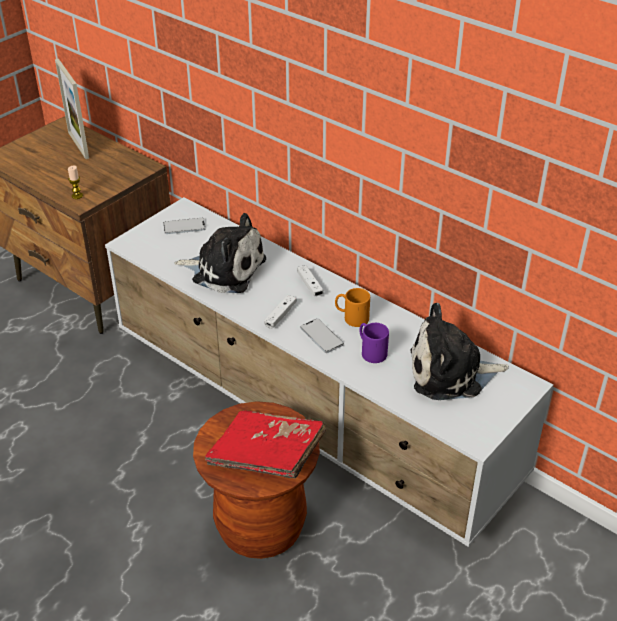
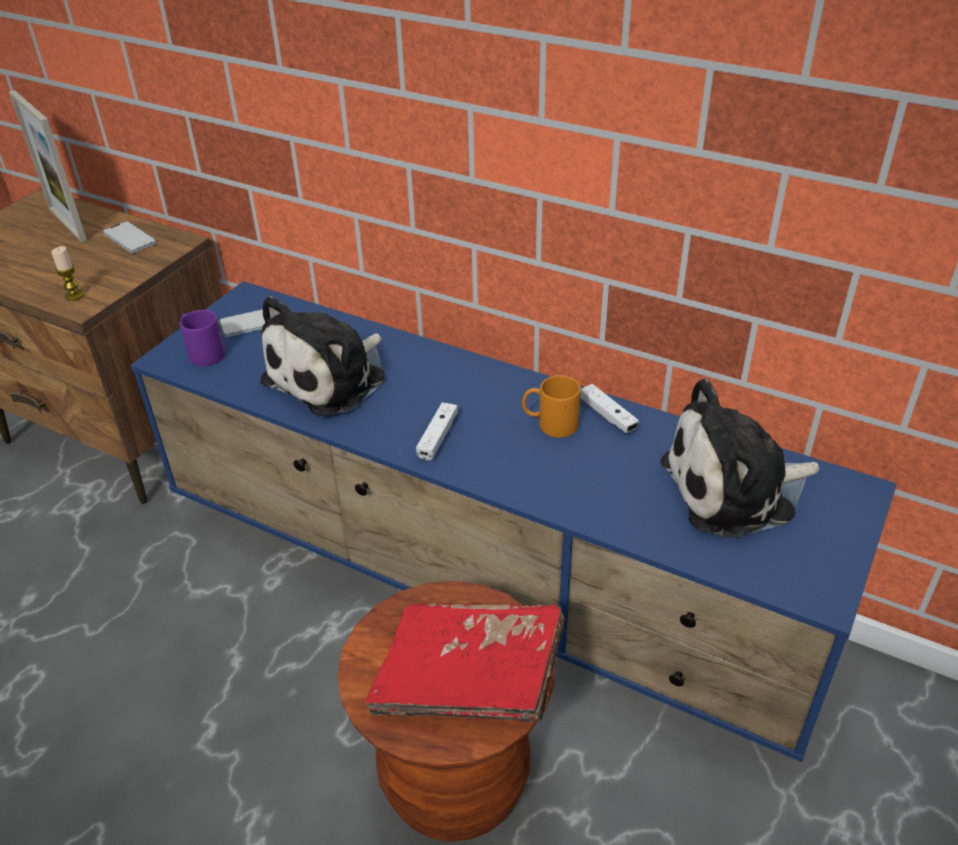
camera: 10 degrees left, 0 degrees up
(225, 269) = (331, 377): plush toy -> plush toy turned 120 degrees clockwise
(310, 285) = (470, 383): white game controller -> white game controller (607, 415)
(310, 418) = (487, 584): white tv stand -> blue tv stand
(321, 336) = (513, 461): phone -> phone (130, 238)
(370, 351) = (597, 473): purple mug -> purple mug (202, 352)

